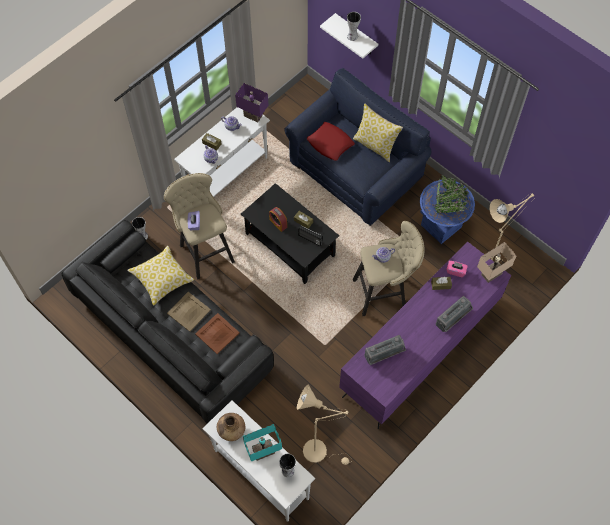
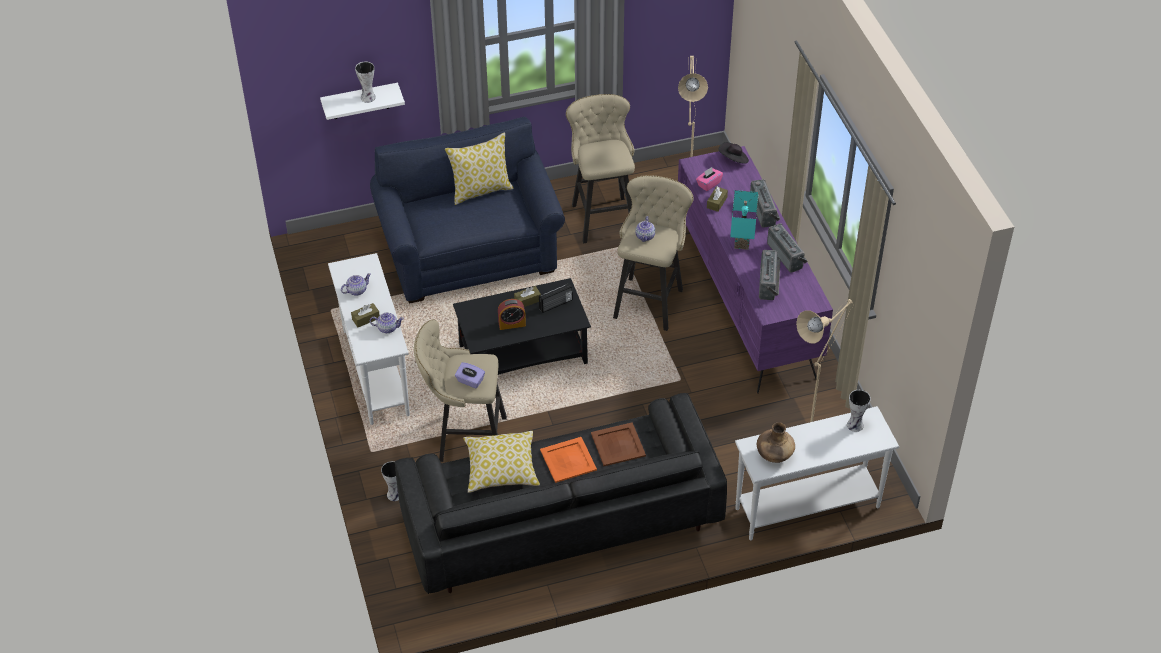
camera: 60 degrees left, 15 degrees down
(189, 312) = (568, 460): beige tray -> orange tray
(254, 115) = (357, 264): purple table lamp -> none
(263, 450) = (817, 436): turquoise table lamp -> turquoise table lamp (740, 240)
(330, 143) = (445, 226): red pillow -> none
(419, 353) = (787, 255): none -> radio
(441, 226) = (602, 213): blue planter -> beige stool
(491, 275) = (733, 159): beige table lamp -> black hat

